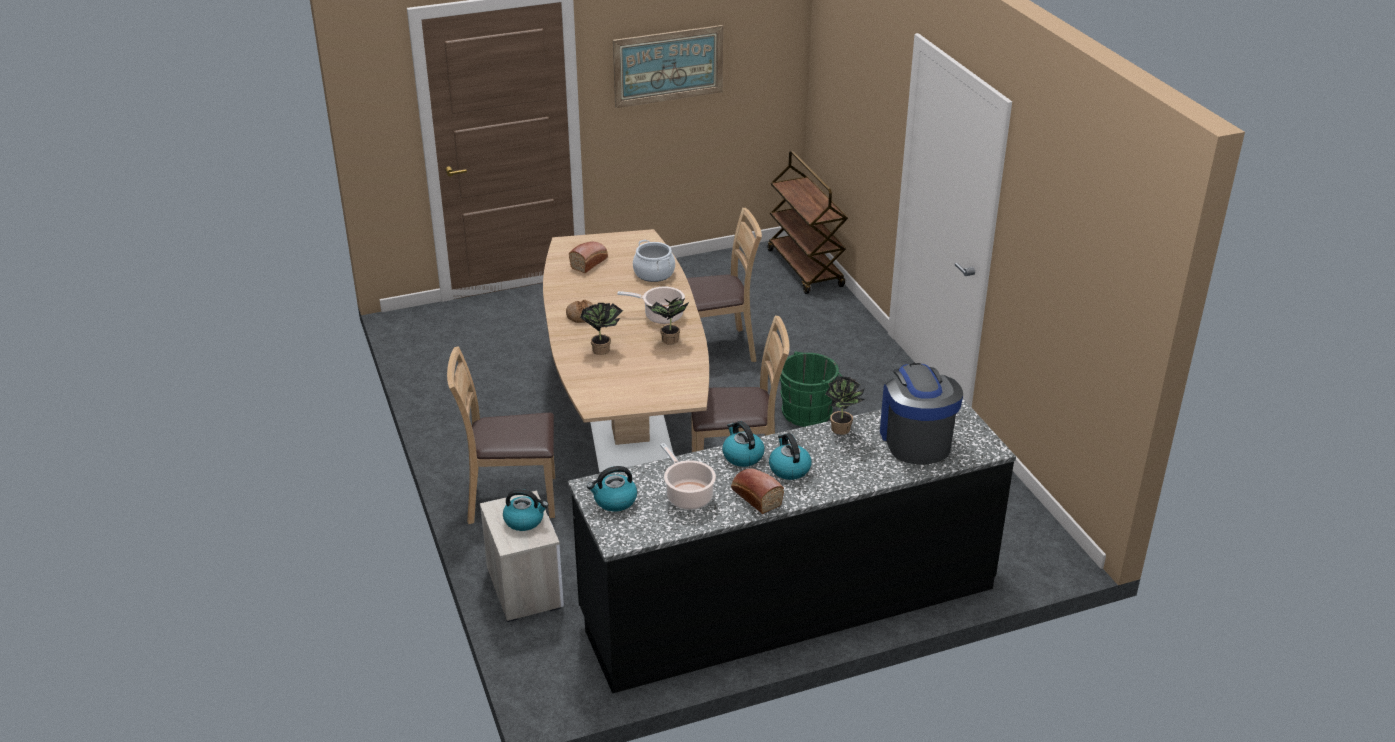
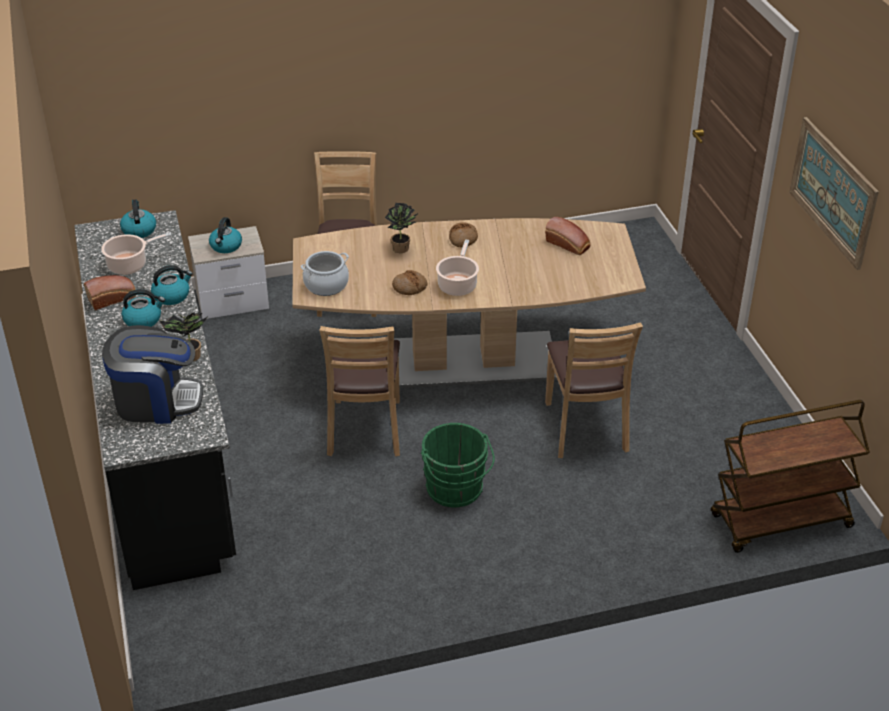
camera: 95 degrees right, 5 degrees up
(654, 273) = (544, 284): cooking pot -> cooking pot (326, 285)
(668, 341) = (409, 287): potted plant -> bread

